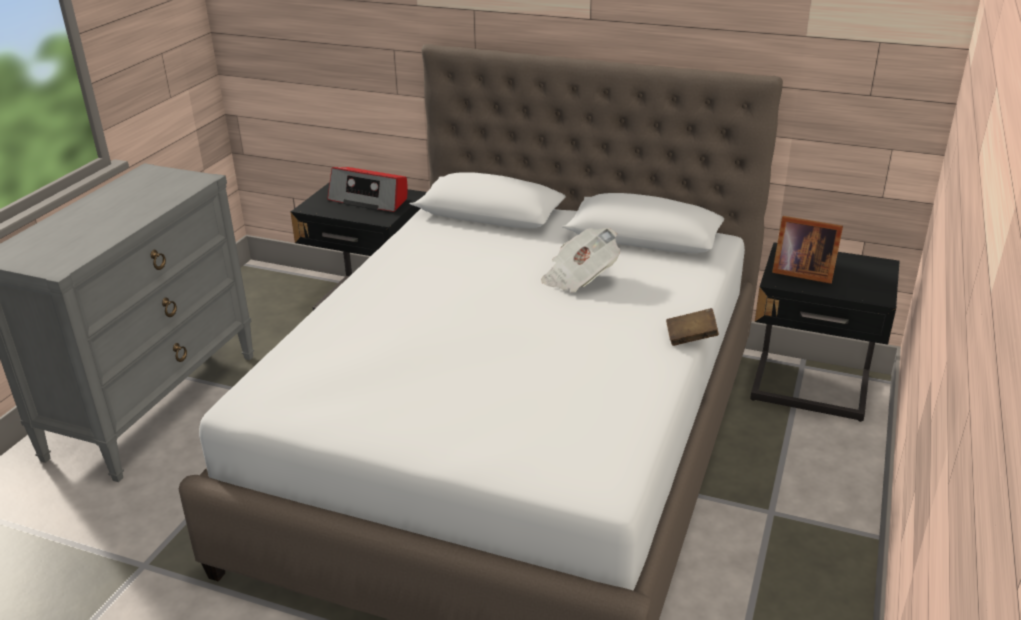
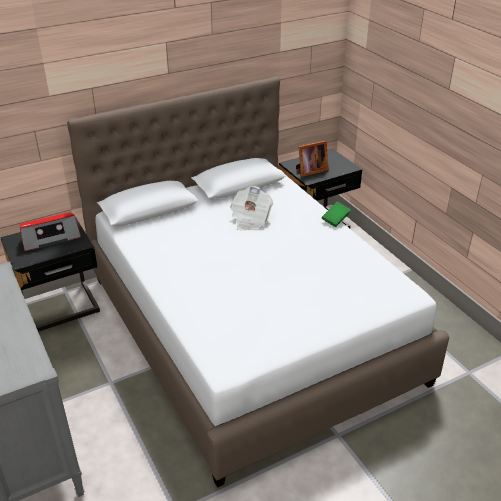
camera: 50 degrees left, 5 degrees up
(691, 338) = (335, 220): brown book -> green book

